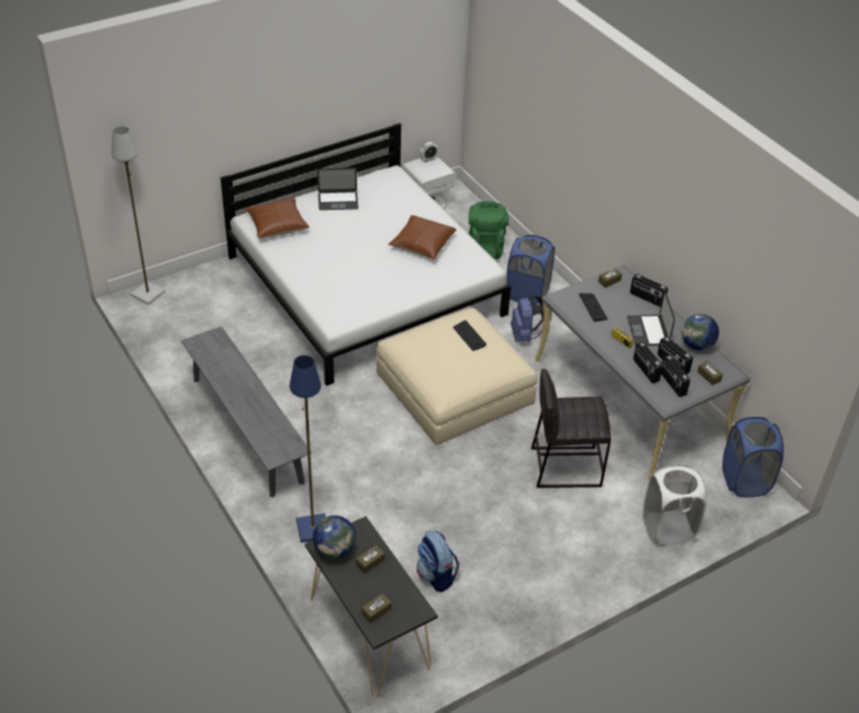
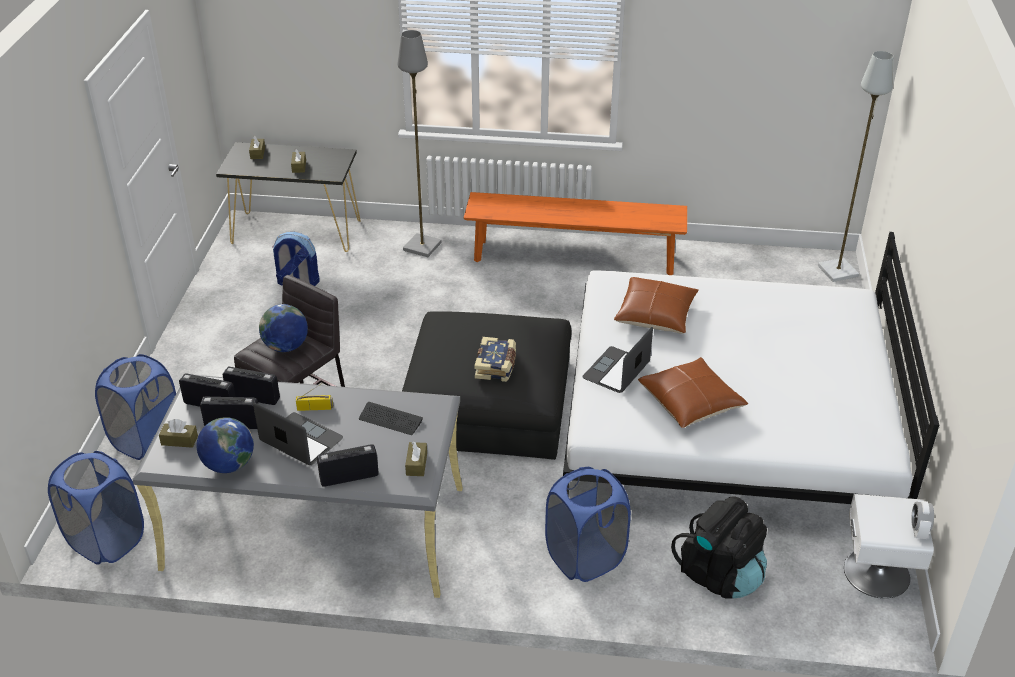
camera: 130 degrees right, 5 degrees down
(247, 429) = (574, 257): grey bench -> orange bench
(277, 225) = (827, 310): brown pillow -> brown pillow (655, 315)
(312, 529) = (422, 246): blue floor lamp -> grey floor lamp
(334, 550) = (331, 157): globe -> globe (286, 347)
(338, 201) = (846, 375): laptop -> laptop (616, 370)
(454, 388) = (488, 402): beige ottoman -> black ottoman
(469, 336) = (496, 366): keyboard -> book
(485, 247) = (720, 575): green backpack -> black backpack
(525, 336) = (509, 505): blue backpack -> none
(667, 528) = (147, 439): white laundry basket -> blue laundry basket

